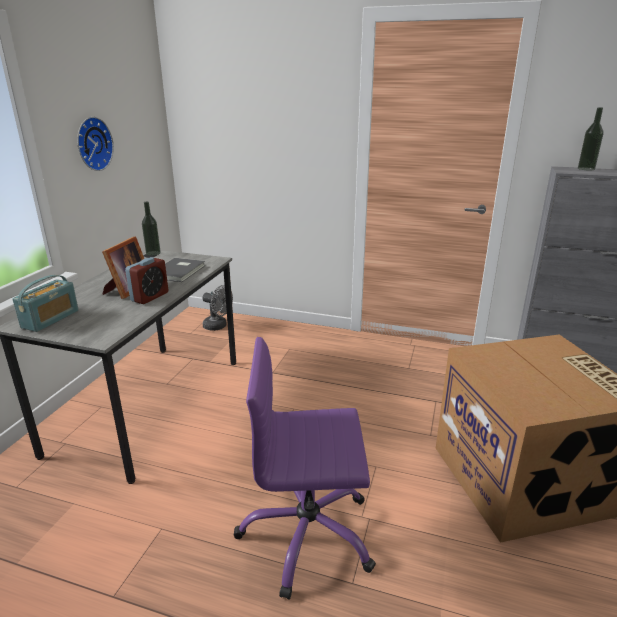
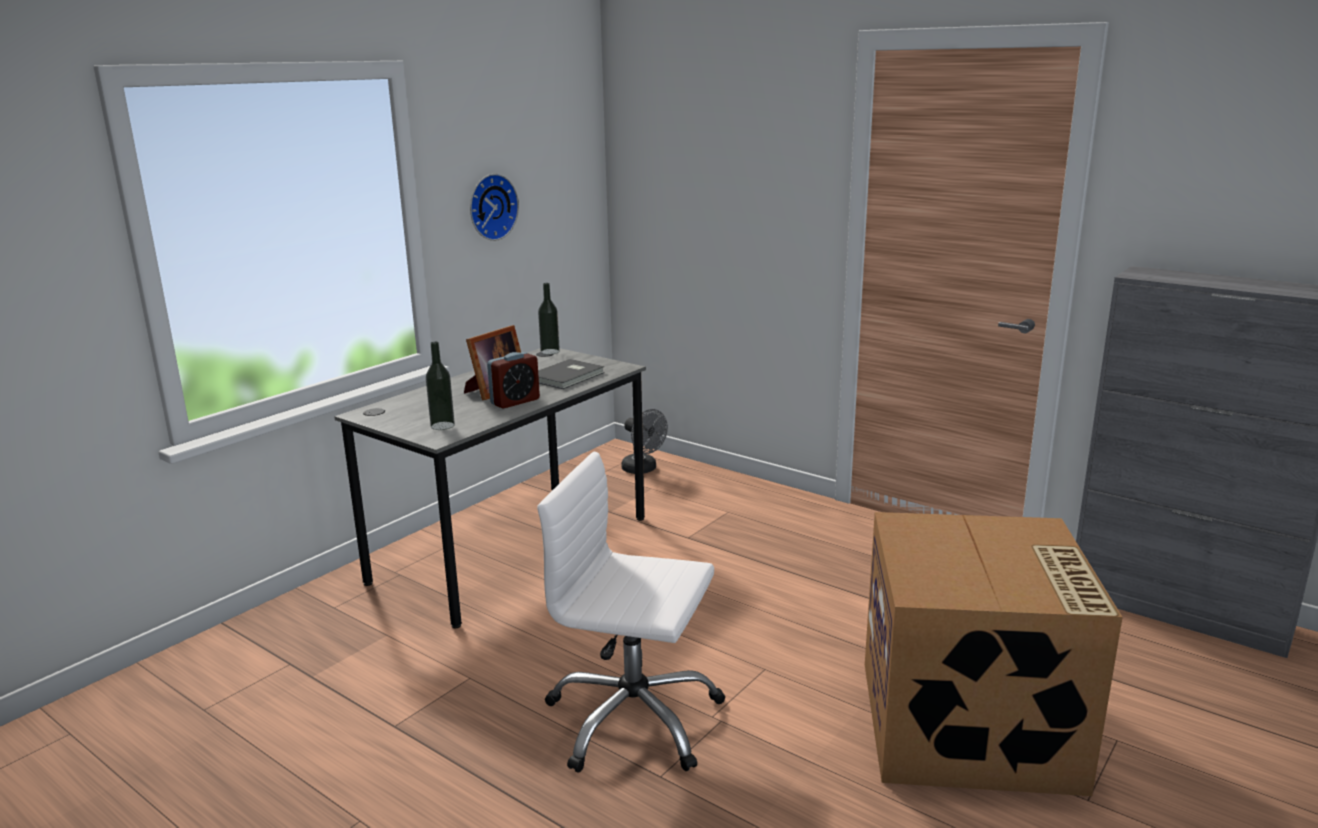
camera: 20 degrees right, 5 degrees down
(50, 319) = (396, 412): radio -> none
(307, 534) = (633, 719): purple office chair -> white office chair
(586, 169) = (1179, 273): bottle -> bottle (442, 426)

